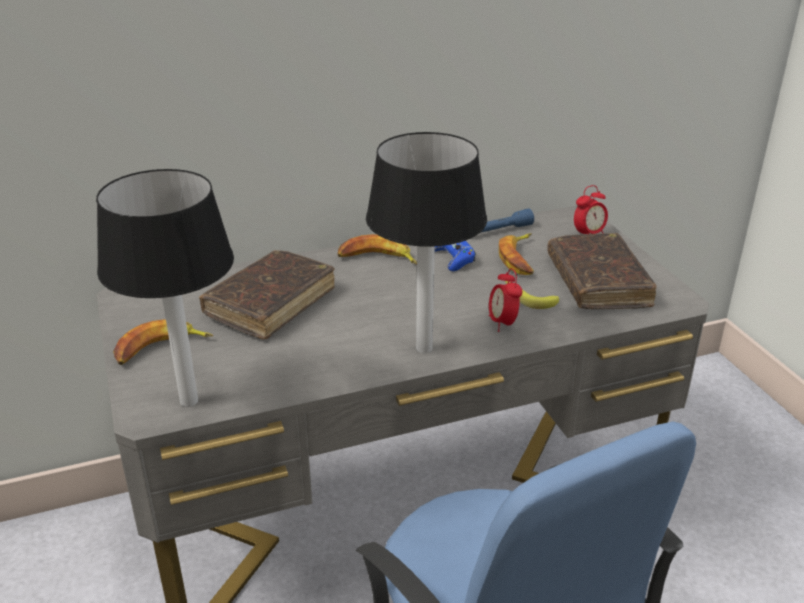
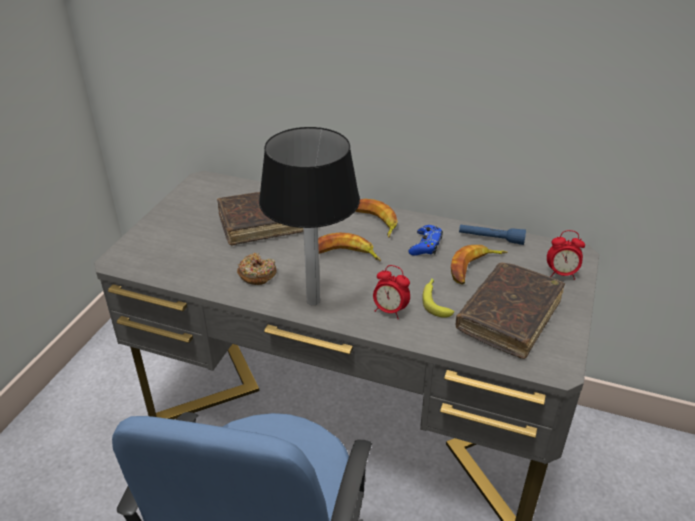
camera: 40 degrees right, 5 degrees up
(160, 349) = (175, 223): banana -> banana (344, 255)
(188, 400) = (147, 262): table lamp -> none
(333, 353) = (257, 274): none -> donut
(502, 323) = (390, 311): alarm clock -> alarm clock turned 90 degrees counterclockwise

